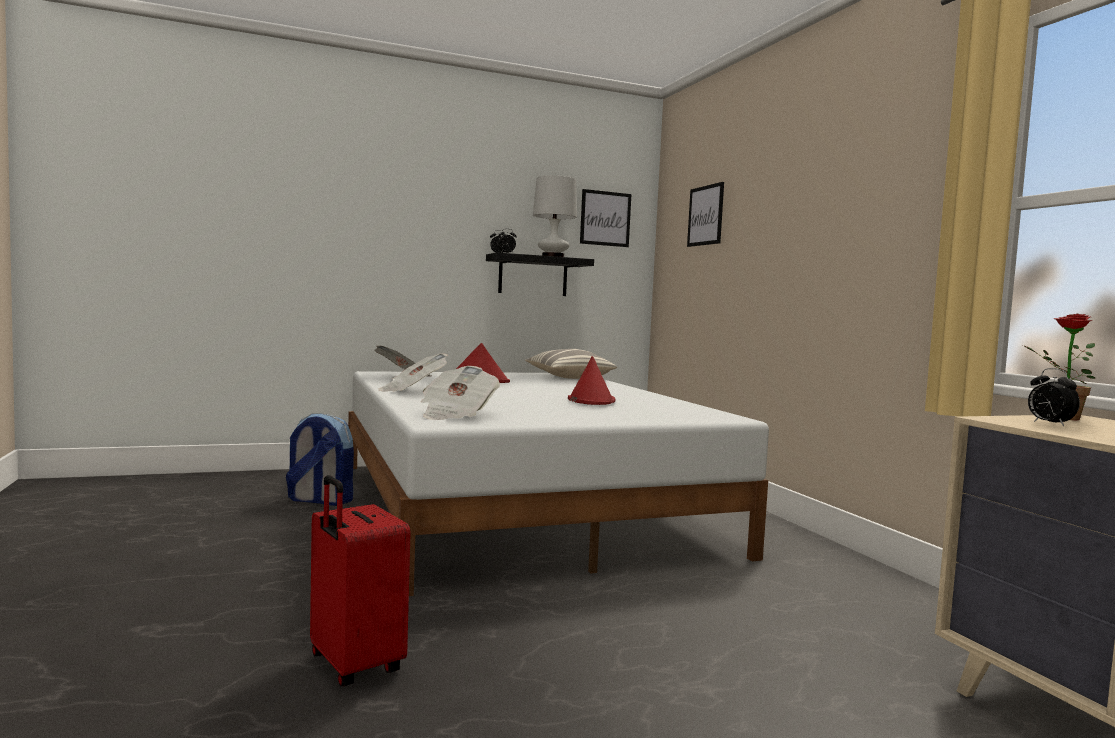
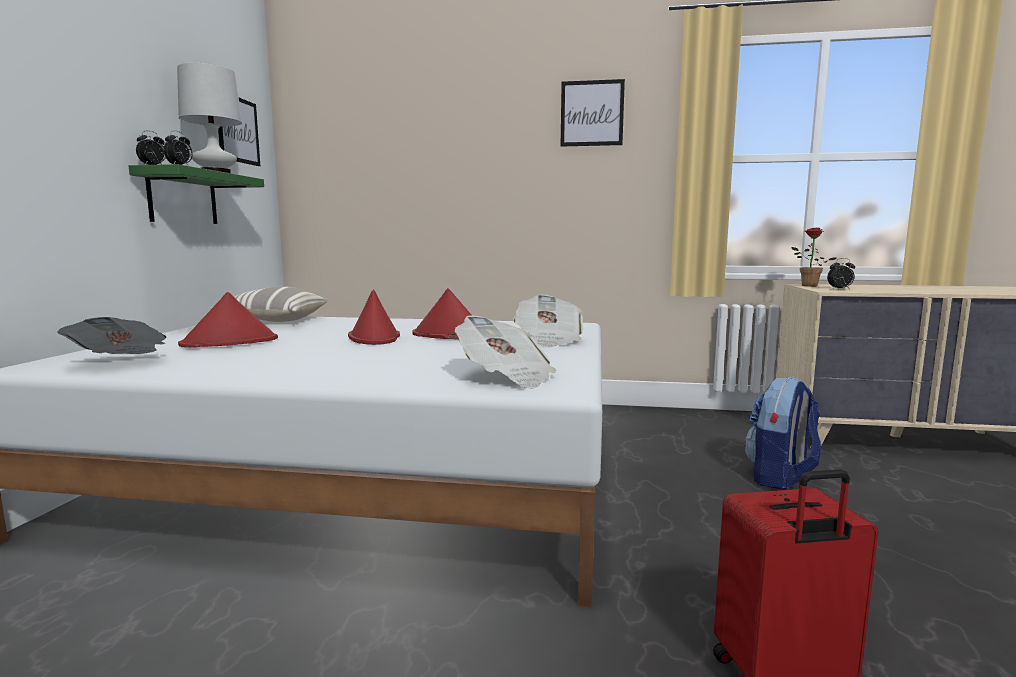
camera: 60 degrees left, 5 degrees up
(319, 500) = (122, 605): backpack -> backpack (780, 477)
(413, 391) = (278, 371): newspaper -> newspaper (548, 340)
(533, 276) = (183, 198): black shelf -> green shelf
(547, 392) = (374, 337): none -> red hat
(705, 215) = (371, 140): picture -> picture (592, 113)

